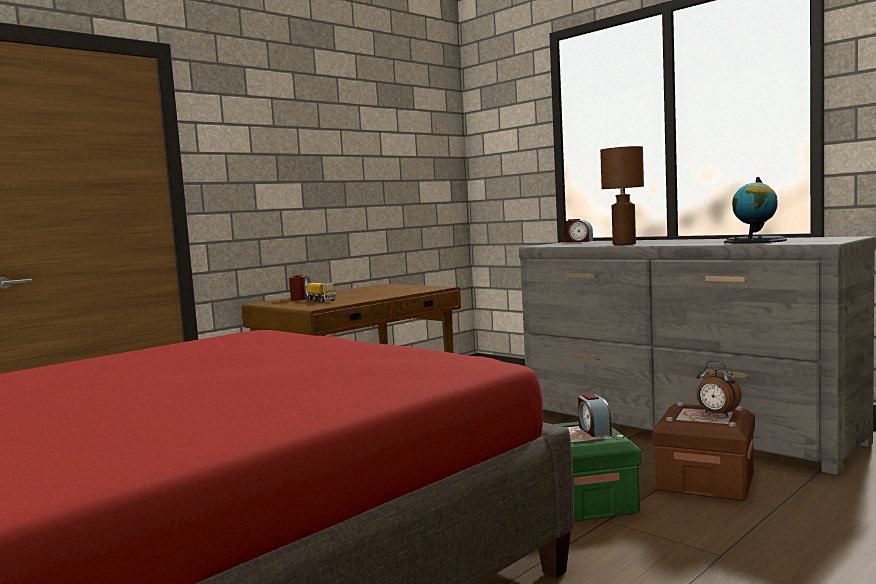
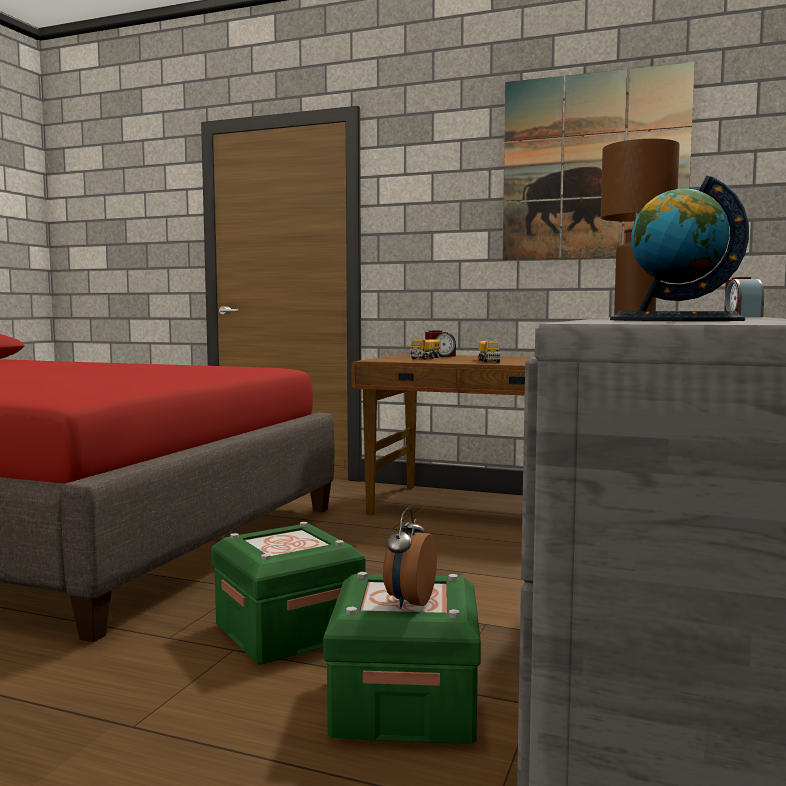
camera: 65 degrees right, 0 degrees up
(369, 135) = (593, 166): none -> picture
(382, 293) = (489, 361): none -> toy truck
(594, 430) = (295, 545): alarm clock -> none
(705, 481) = (405, 705): brown storage box -> green storage box

